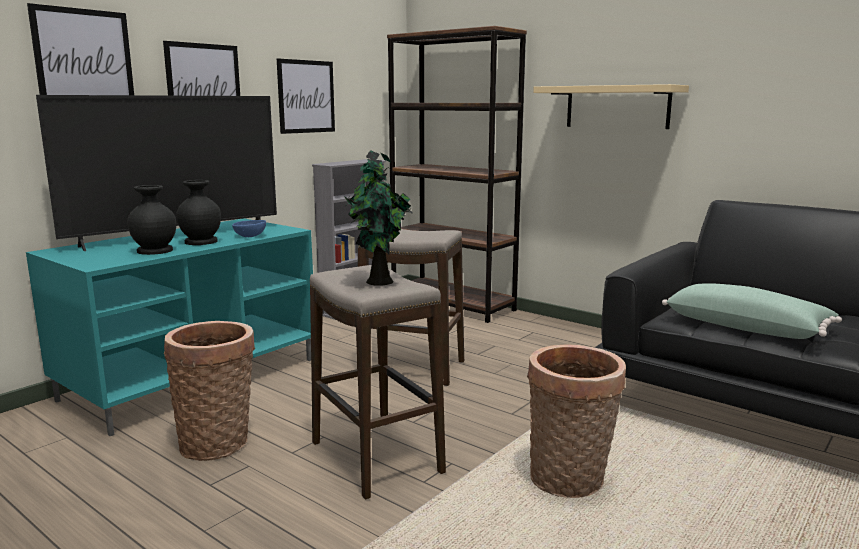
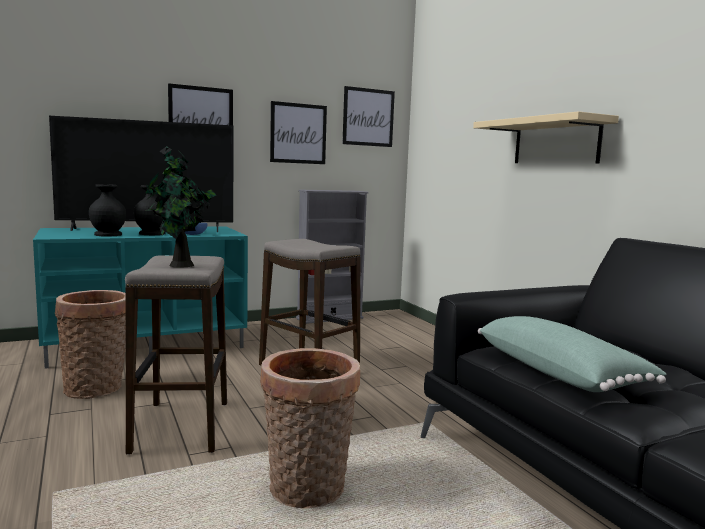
camera: 25 degrees right, 5 degrees down
(84, 58) = (102, 94): picture -> picture (368, 117)
(452, 305) = (415, 328): brown bookcase -> none

